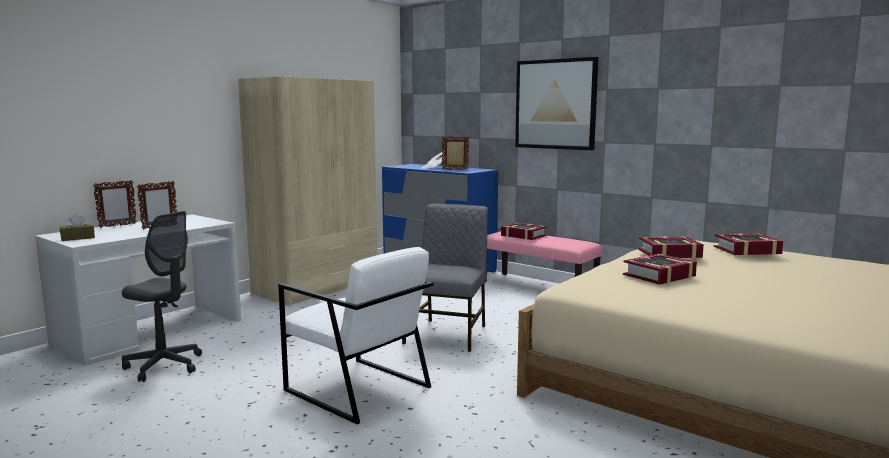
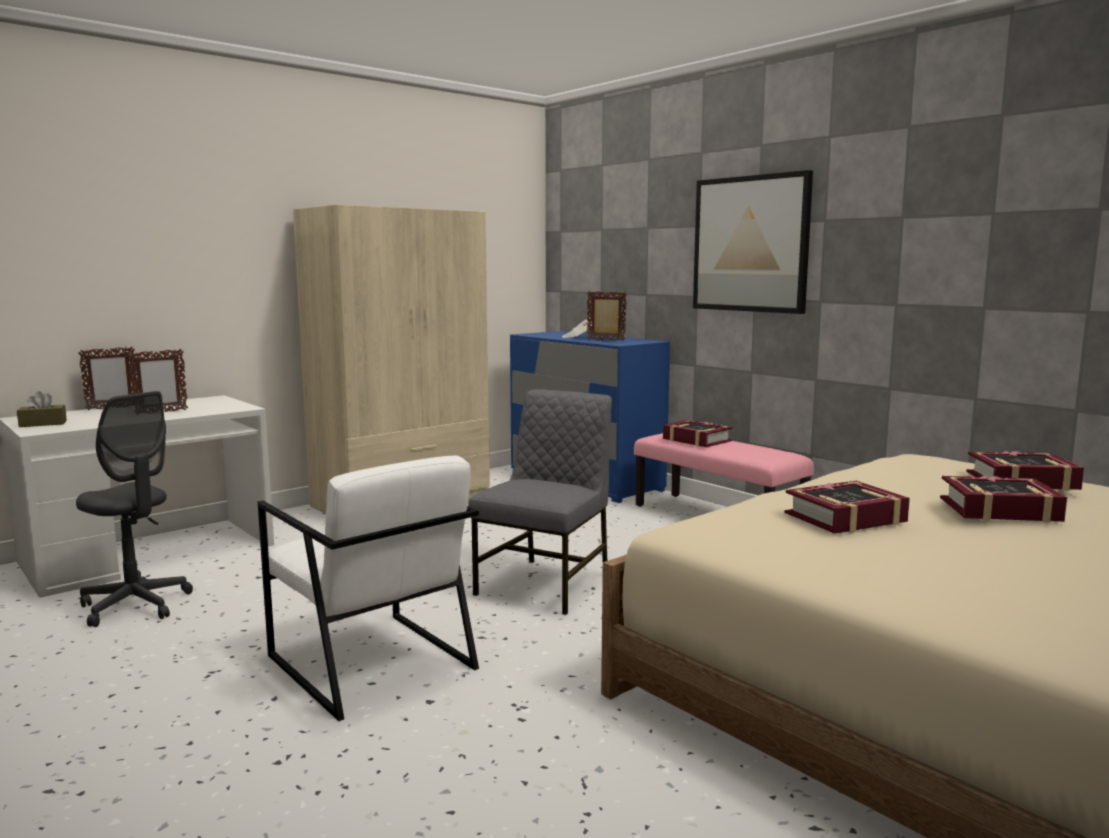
camera: 10 degrees right, 0 degrees up
(669, 254) = (884, 481): book -> book (999, 510)

